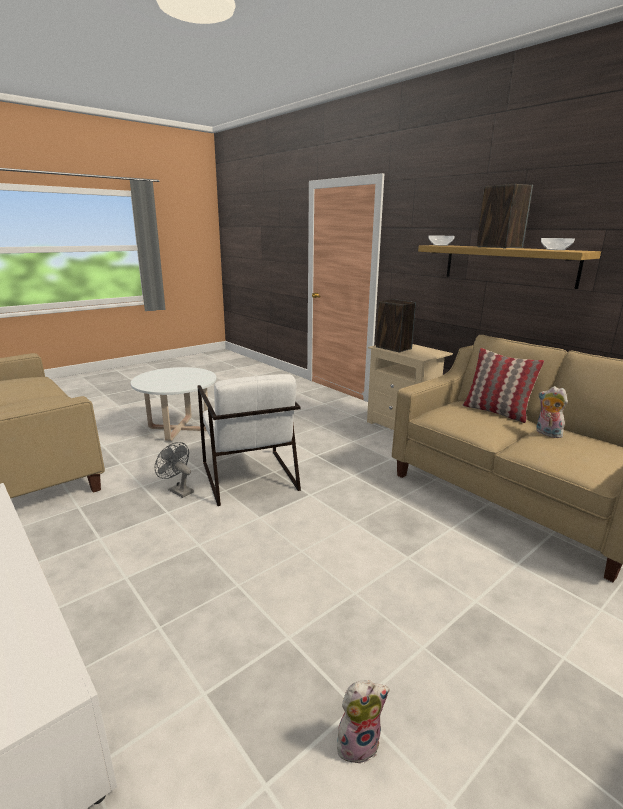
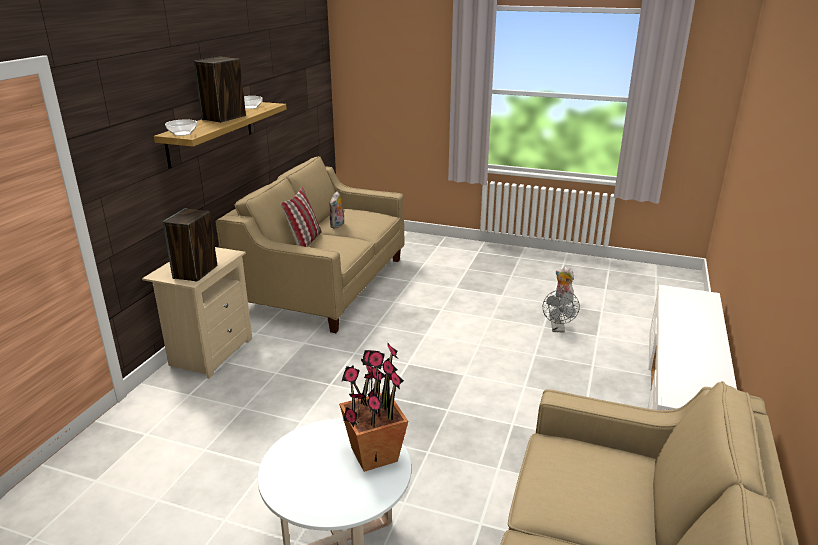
camera: 120 degrees left, 5 degrees up
(165, 385) = (373, 454): none -> potted plant
(178, 490) = (478, 438): grey fan -> grey fan (558, 329)
(249, 476) = (410, 407): white armchair -> none

